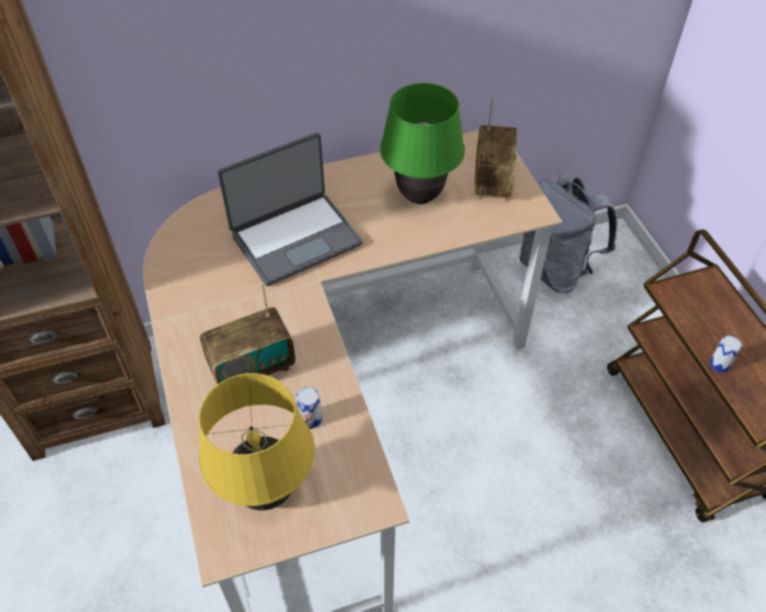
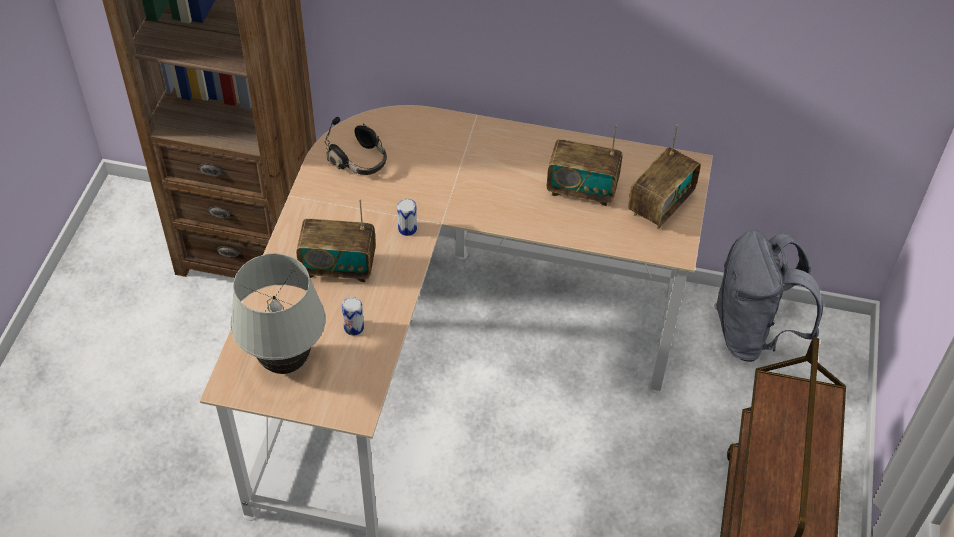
camera: 30 degrees right, 0 degrees up
(202, 259) = (360, 161): none -> black headphones
(267, 493) = (285, 363): yellow table lamp -> white table lamp
(295, 238) = (447, 178): laptop -> none
(419, 196) = (582, 189): green table lamp -> radio
(719, 364) = (762, 472): can -> can (407, 229)

